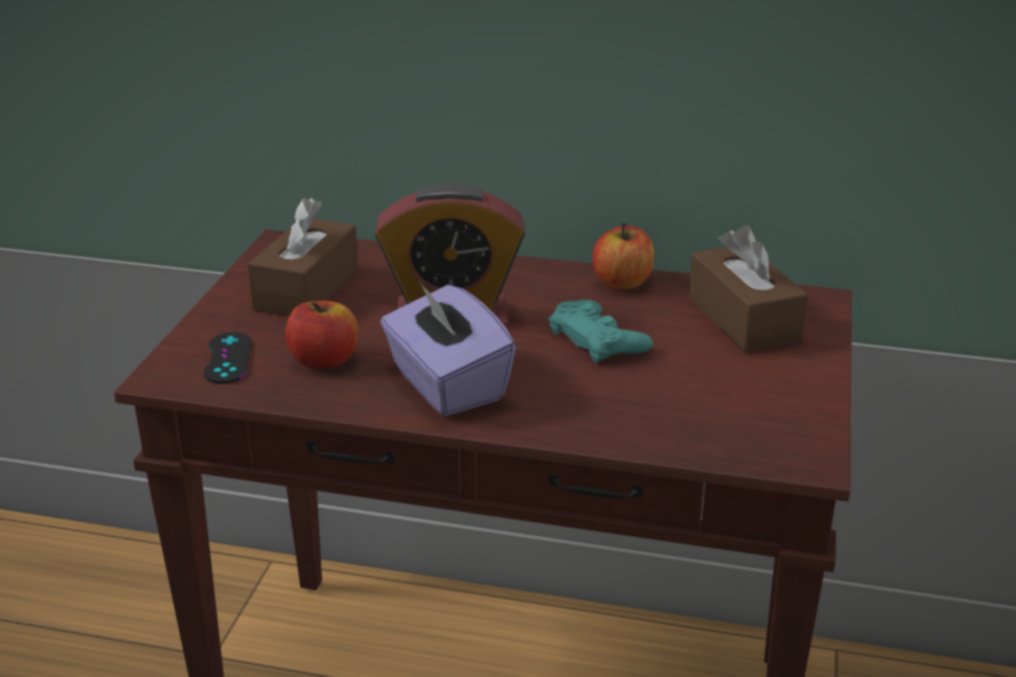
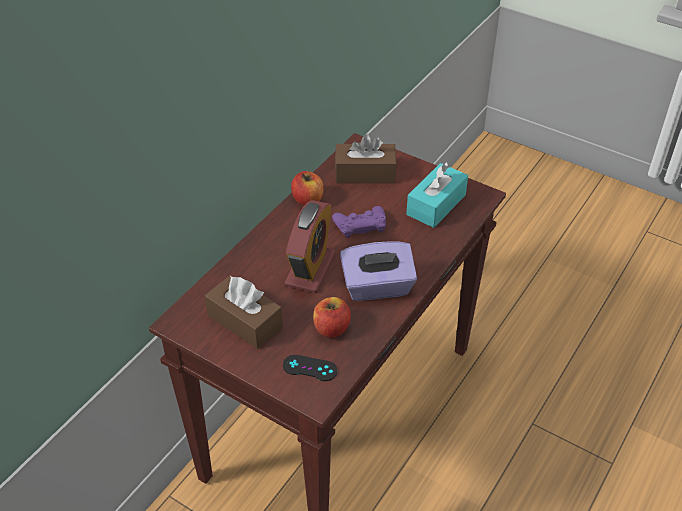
camera: 70 degrees left, 15 degrees up
(598, 340) = (360, 225): turquoise game controller -> purple game controller
(724, 407) = (436, 205): none -> turquoise tissue box

